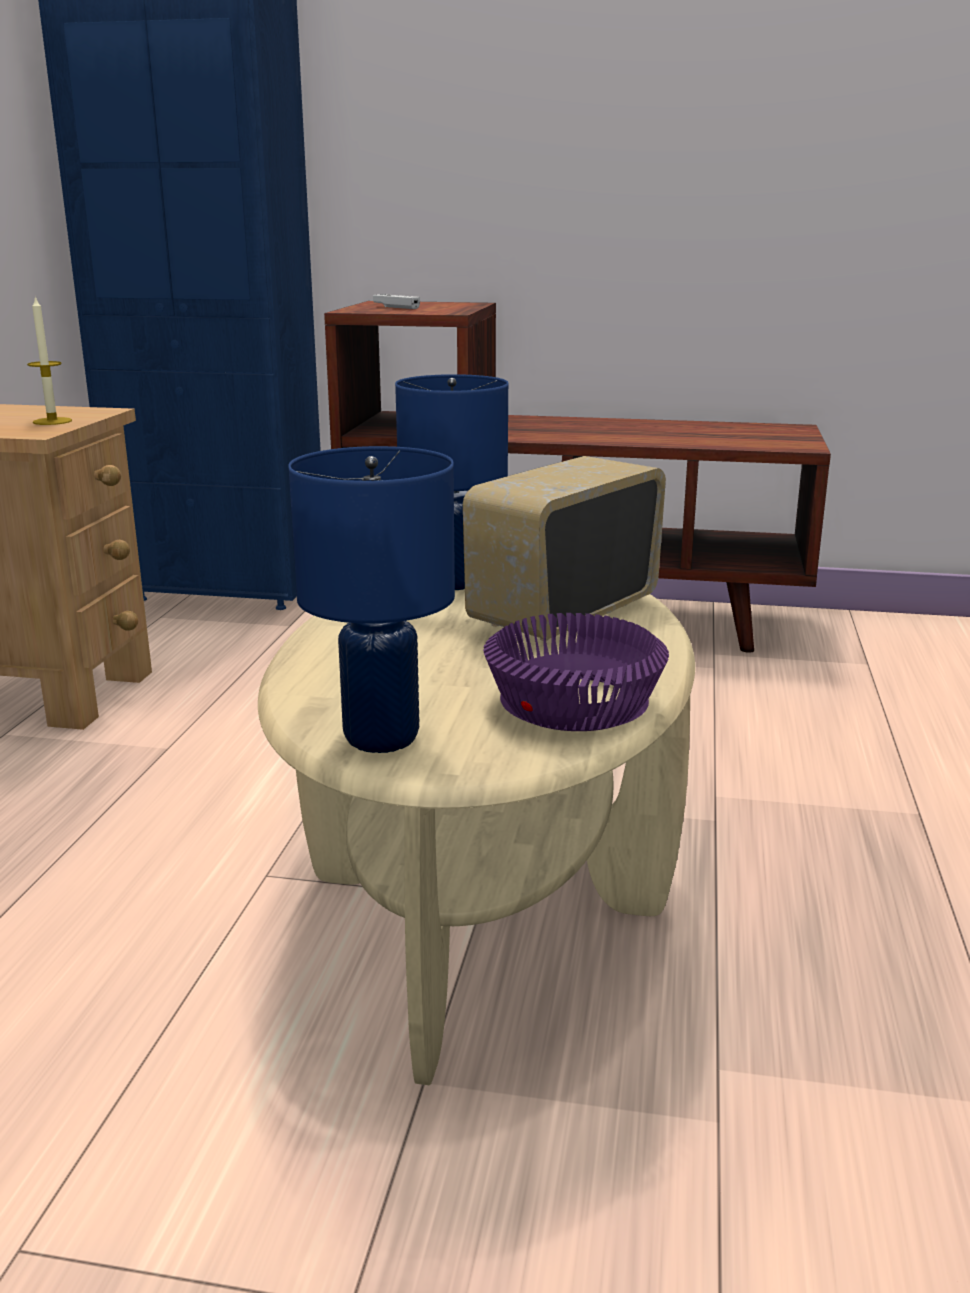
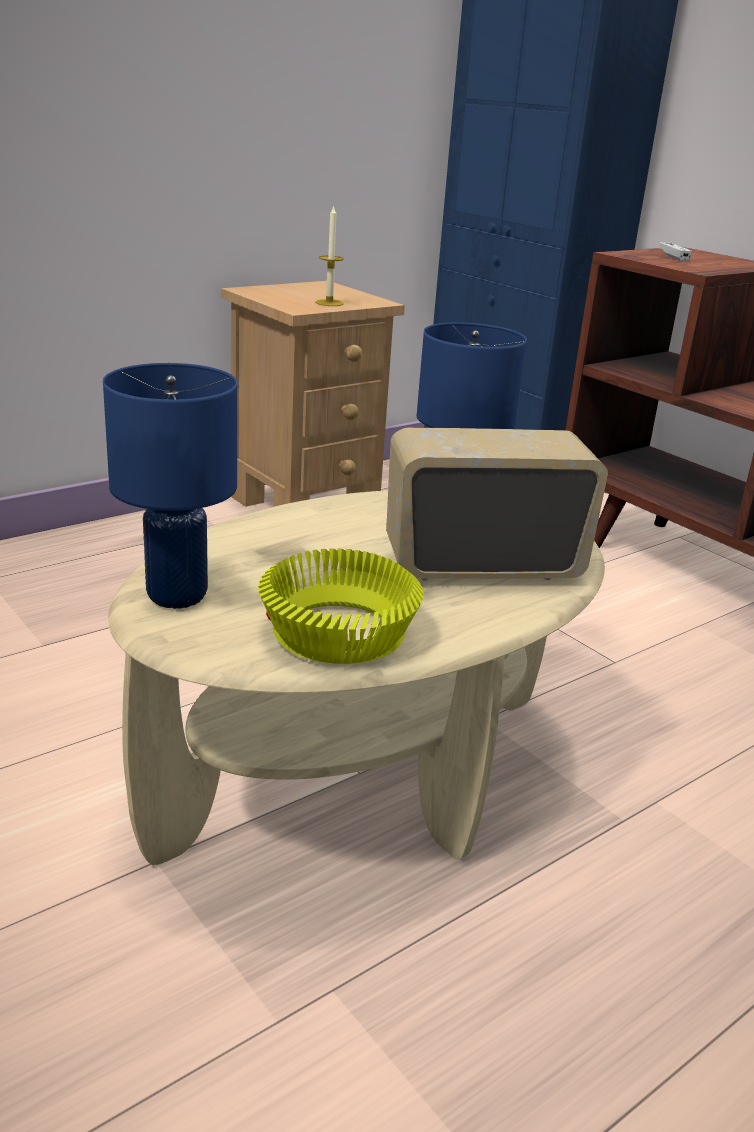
camera: 40 degrees right, 5 degrees up
(570, 704) = (335, 632): purple bowl -> yellow bowl

